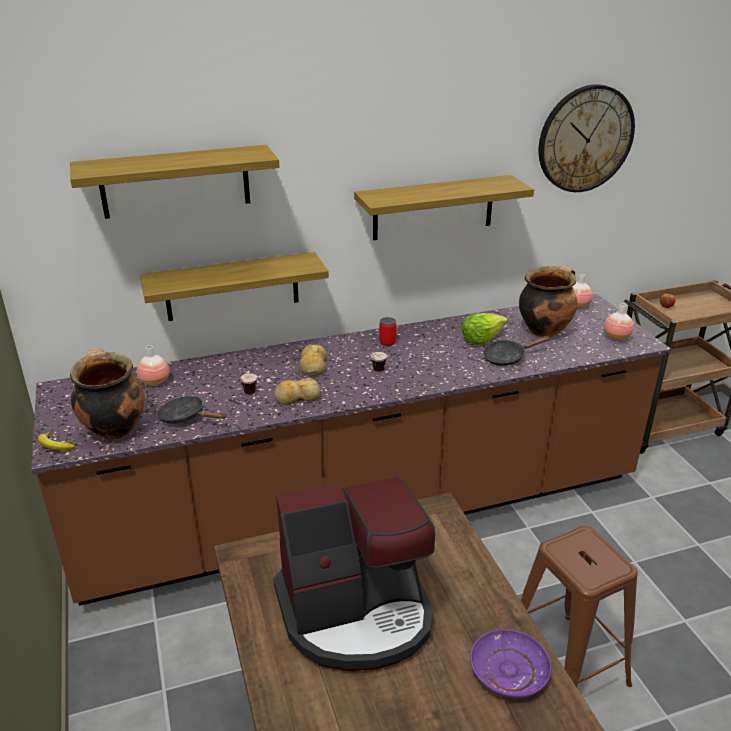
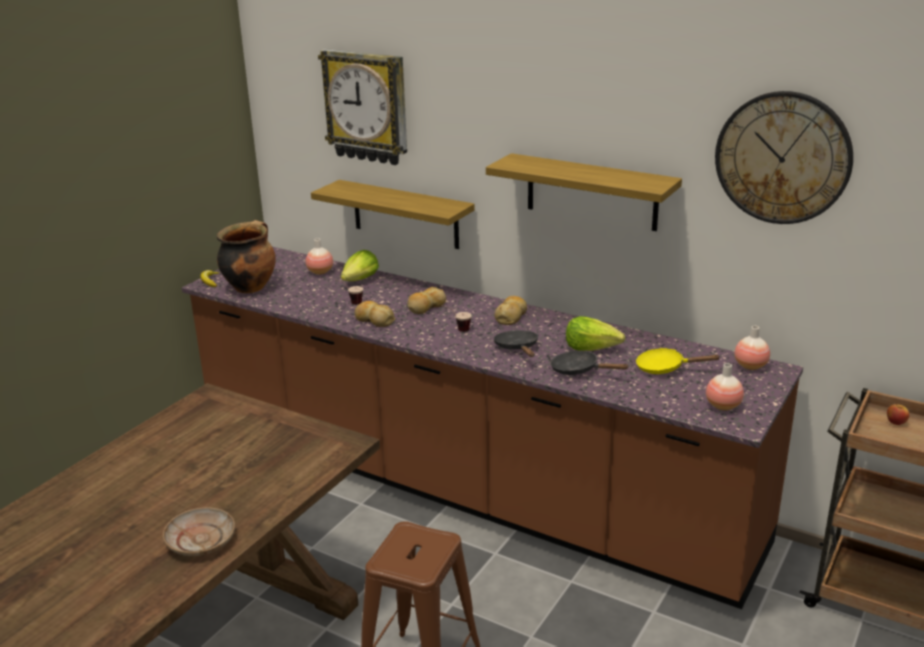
camera: 50 degrees right, 5 degrees down
(175, 182) = (366, 107): shelf -> wall clock
(186, 417) = (294, 299): black frying pan -> black frying pan (517, 348)
(209, 371) = (360, 280): none -> lettuce
(356, 613) = (197, 458): coffee machine -> none
(387, 342) = (511, 316): can -> bread
(508, 671) = (201, 540): purple plate -> beige plate
(544, 330) = (665, 368): cooking pot -> yellow frying pan

